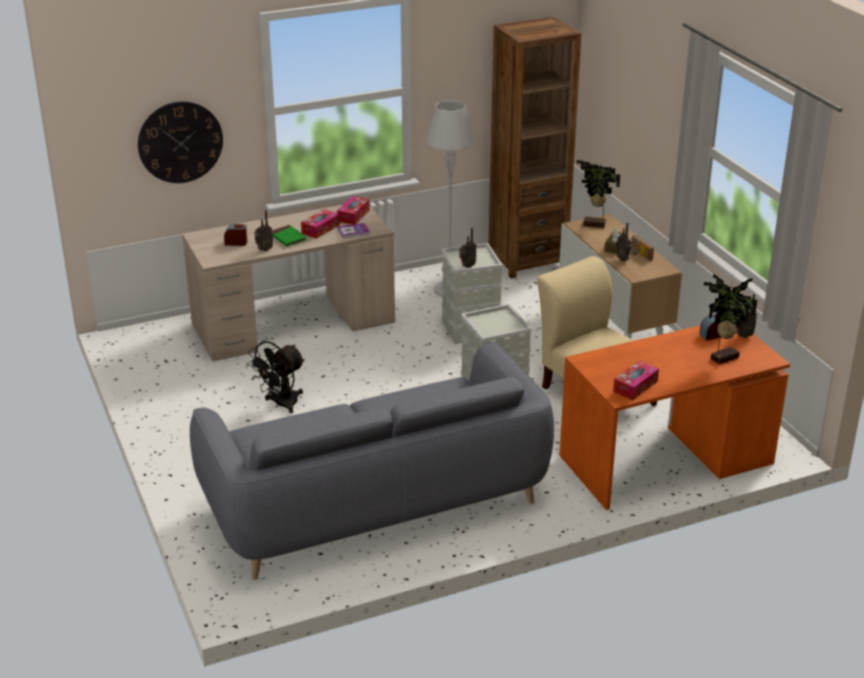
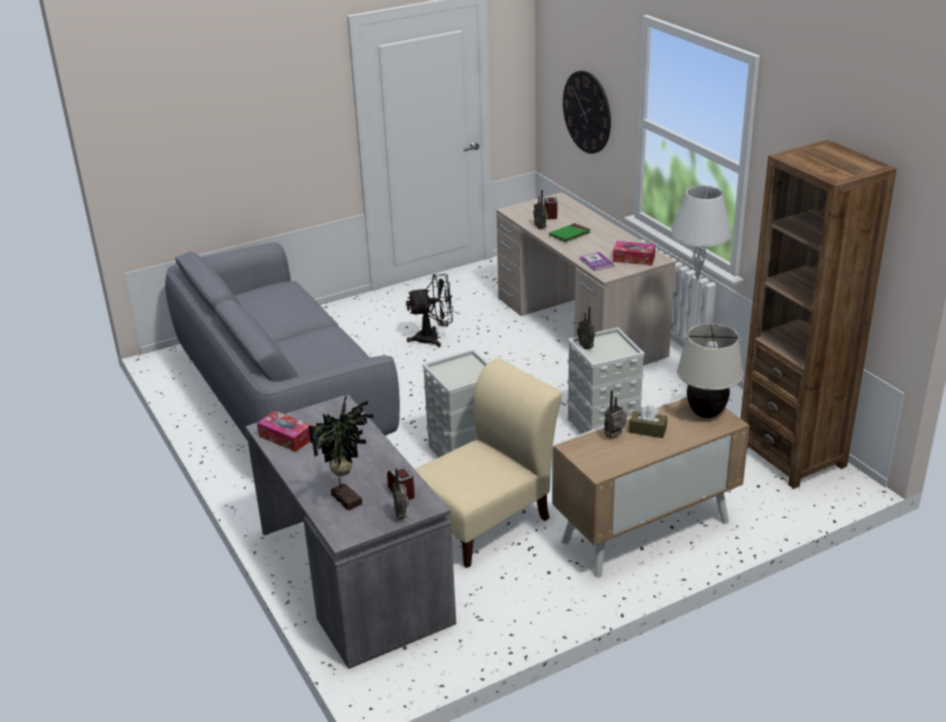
camera: 85 degrees right, 0 degrees up
(281, 404) = (433, 338): black fan -> black fan turned 135 degrees clockwise
(320, 229) = (595, 247): tissue box -> none
(594, 225) = (705, 413): potted plant -> beige table lamp
(638, 254) = (634, 449): radio -> none
(665, 461) = (352, 576): orange desk -> grey desk

